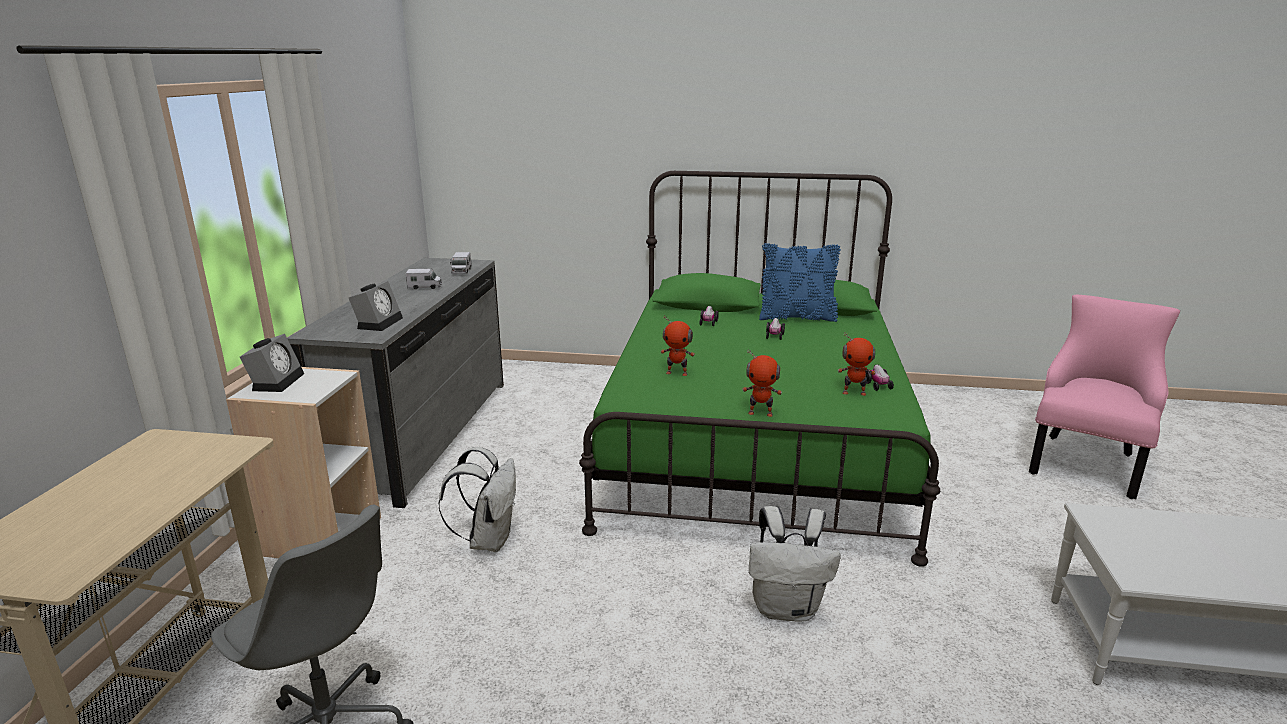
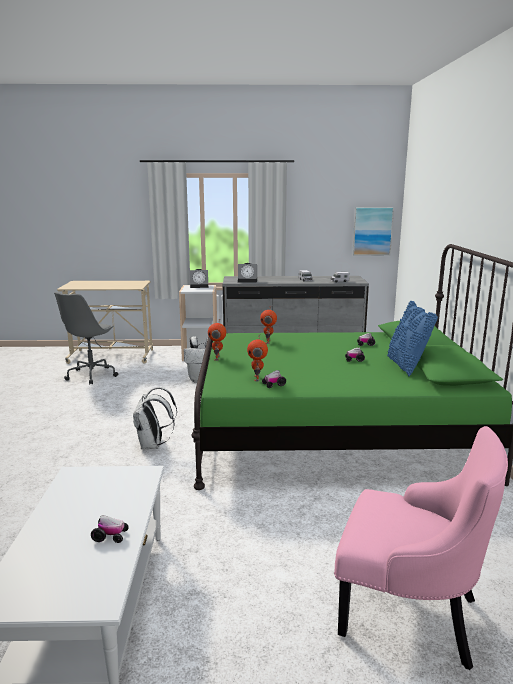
camera: 80 degrees right, 5 degrees down
(400, 177) = (372, 231): none -> picture
(1247, 535) = (110, 536): none -> toy car

